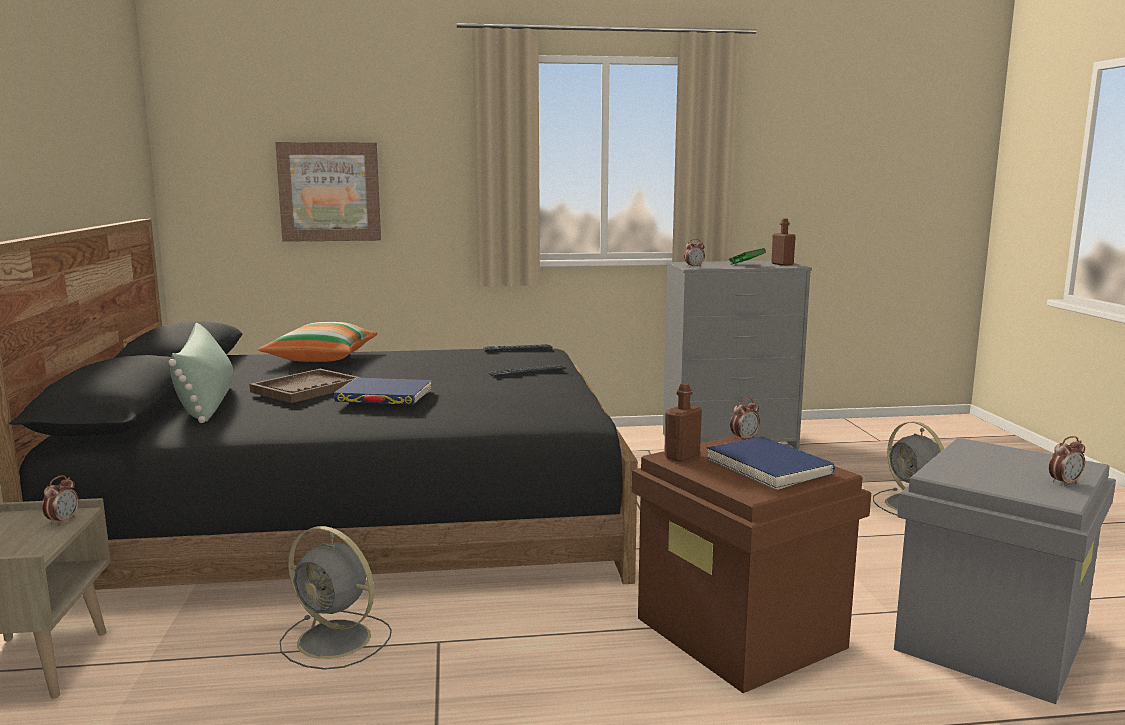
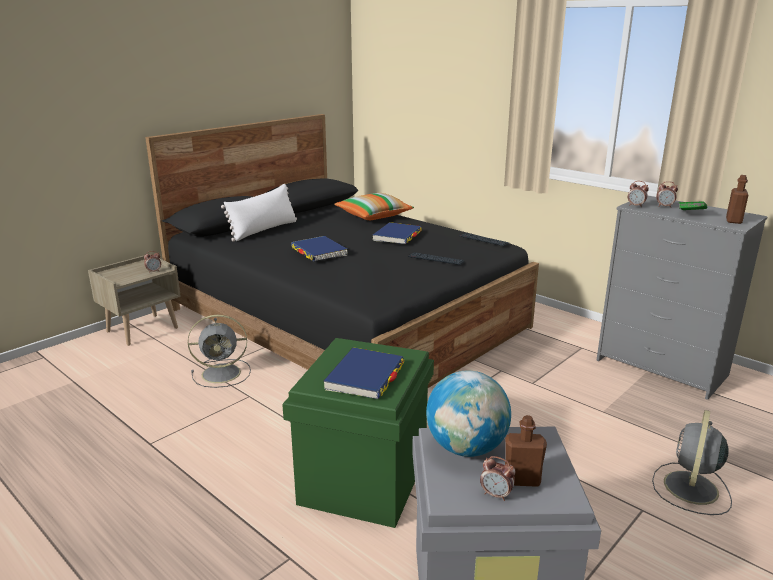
camera: 50 degrees right, 10 degrees up
(207, 402) = (264, 230): green pillow -> white pillow
(306, 389) = (310, 235): brown tray -> none
(329, 192) = (431, 103): picture -> none
(337, 640) = (223, 373): grey fan -> grey fan turned 90 degrees counterclockwise
(419, 365) = (397, 236): none -> blue book
(682, 456) = (348, 347): brown bottle -> brown bottle (522, 480)
(742, 633) = (364, 480): brown storage box -> green storage box
(744, 439) = (413, 354): alarm clock -> alarm clock (664, 206)
(971, 471) = (466, 448): none -> globe

